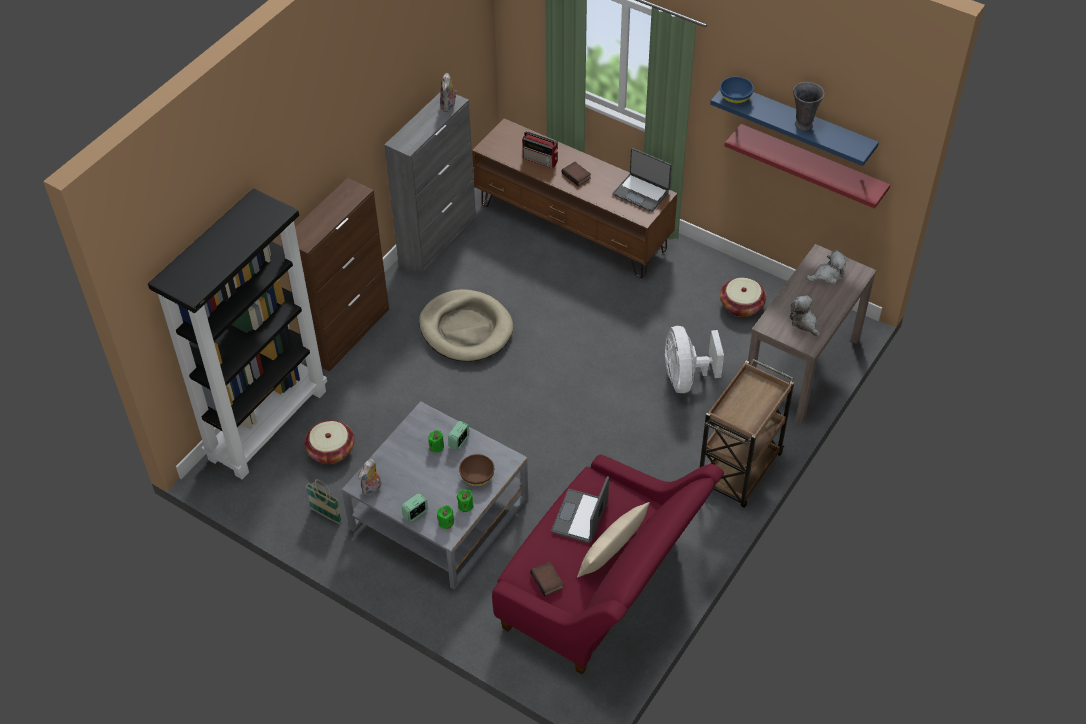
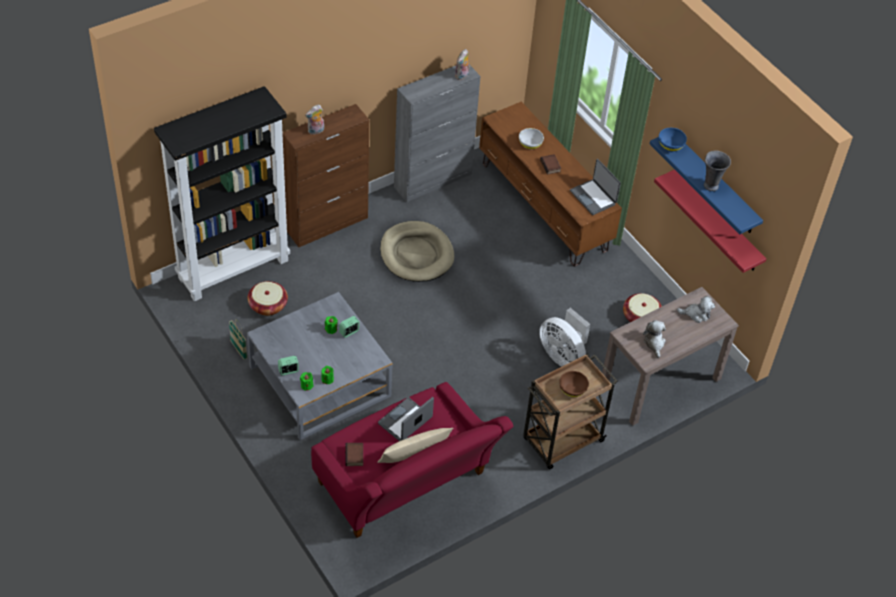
camera: 20 degrees right, 0 degrees up
(372, 489) = (268, 341): plush toy -> plush toy (316, 131)
(477, 476) = (348, 362): brown bowl -> brown bowl (572, 389)
(541, 160) = (530, 144): radio -> white bowl
(686, 378) = (563, 355): white fan -> white fan turned 60 degrees counterclockwise

